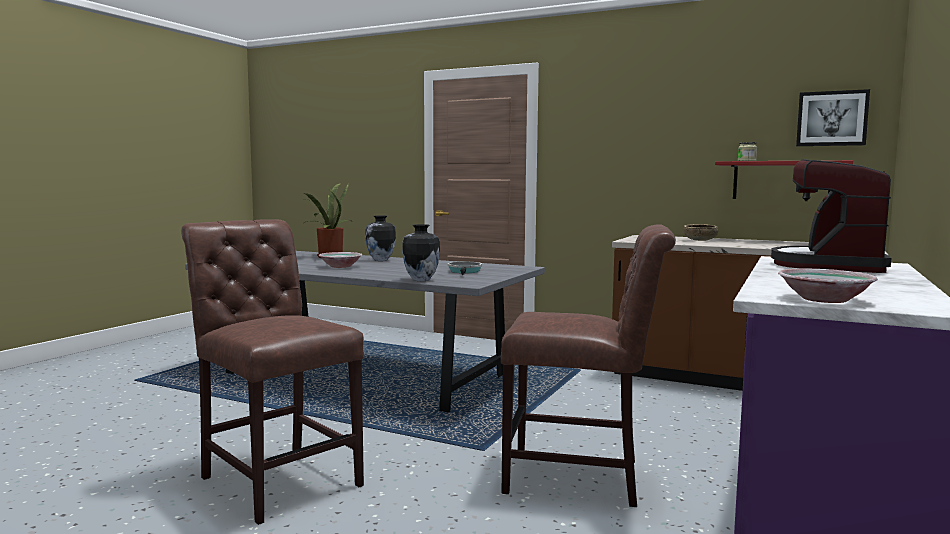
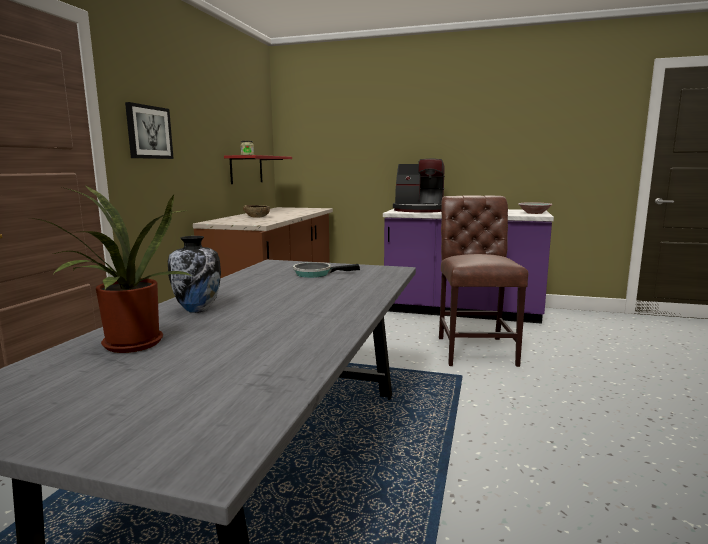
camera: 100 degrees left, 5 degrees up
(277, 478) = (597, 450): brown chair -> none
(340, 266) = (283, 319): bowl -> none
(420, 280) = (387, 281): vase -> none
(832, 118) = (257, 128): picture -> picture (148, 132)

